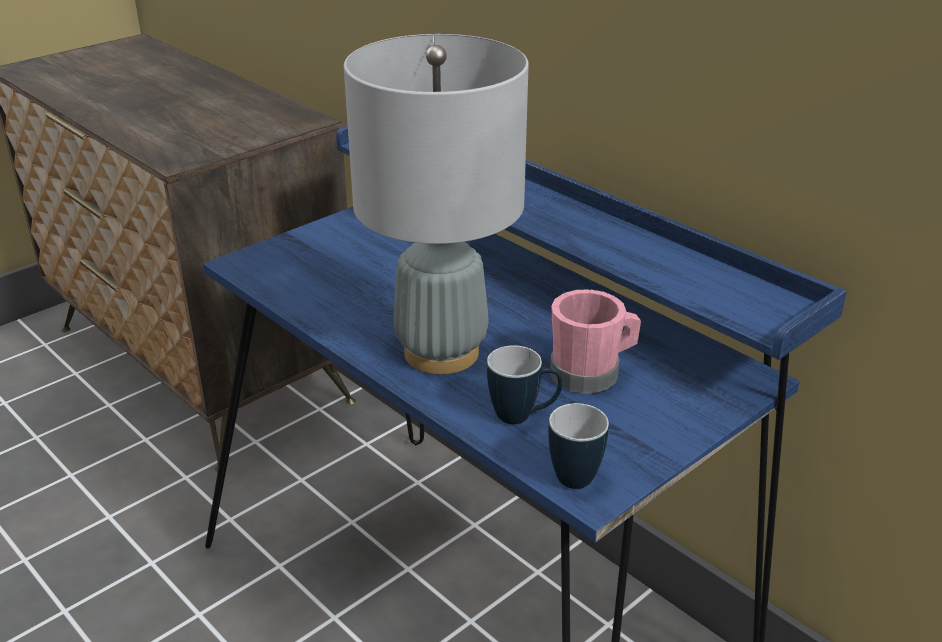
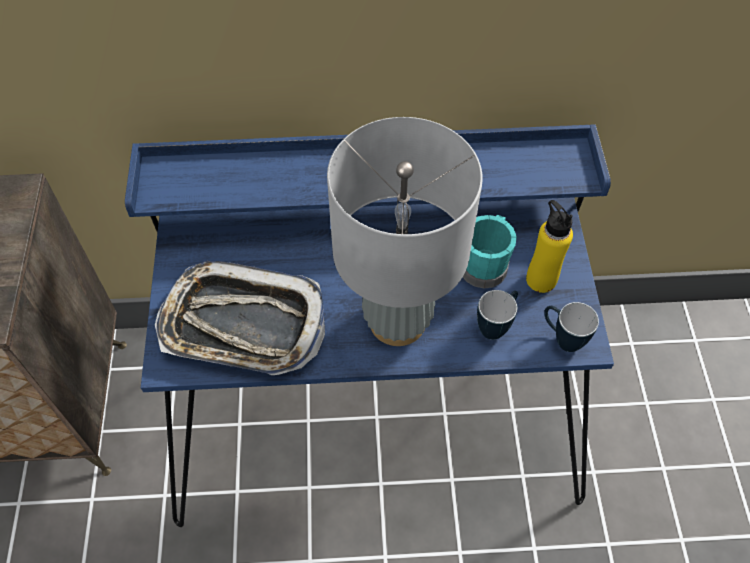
camera: 50 degrees left, 25 degrees up
(325, 277) = (242, 324): none -> tray
(592, 373) = (485, 264): pink mug -> turquoise mug
(630, 419) = (541, 279): none -> yellow bottle

